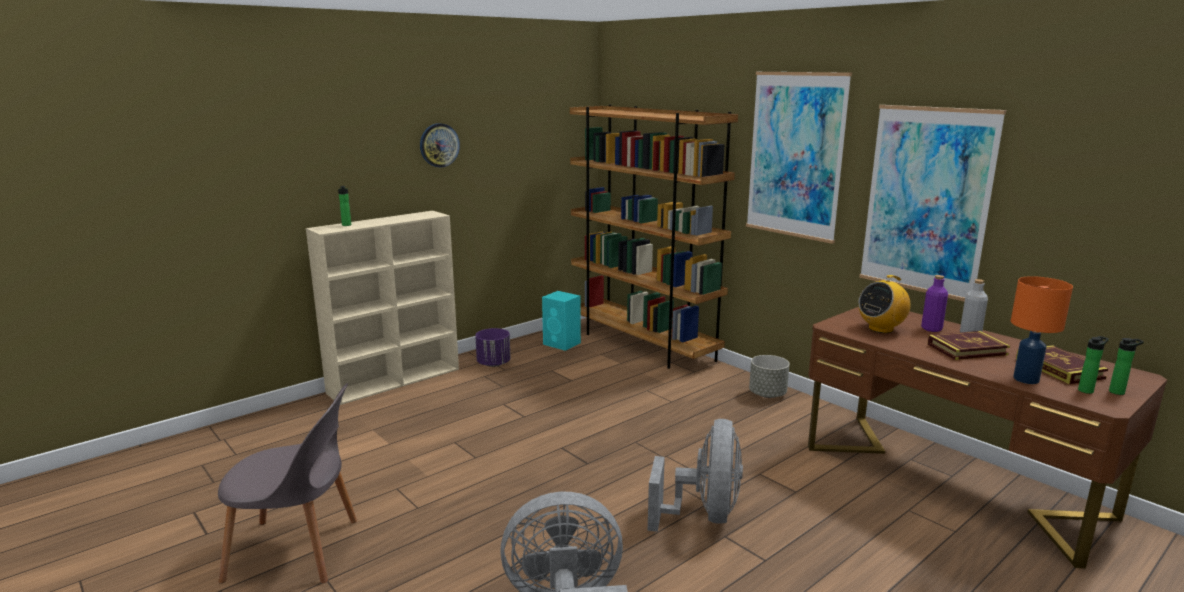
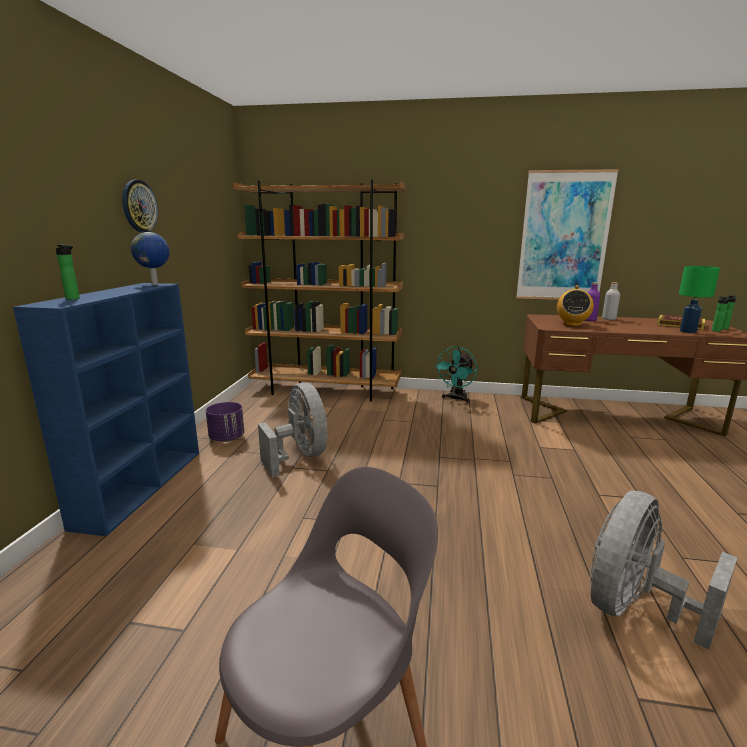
camera: 40 degrees left, 0 degrees up
(396, 380) = (142, 485): beige bookcase -> blue bookcase
(431, 214) = (155, 284): none -> globe
(562, 344) = (263, 406): turquoise speaker -> none
(704, 515) = (564, 487): grey fan -> grey fan (300, 456)
(767, 394) = (456, 399): grey planter -> turquoise fan
(795, 155) = (457, 214): picture -> none
(967, 349) = (630, 325): book -> none
(1027, 379) = (688, 331): orange table lamp -> green table lamp

